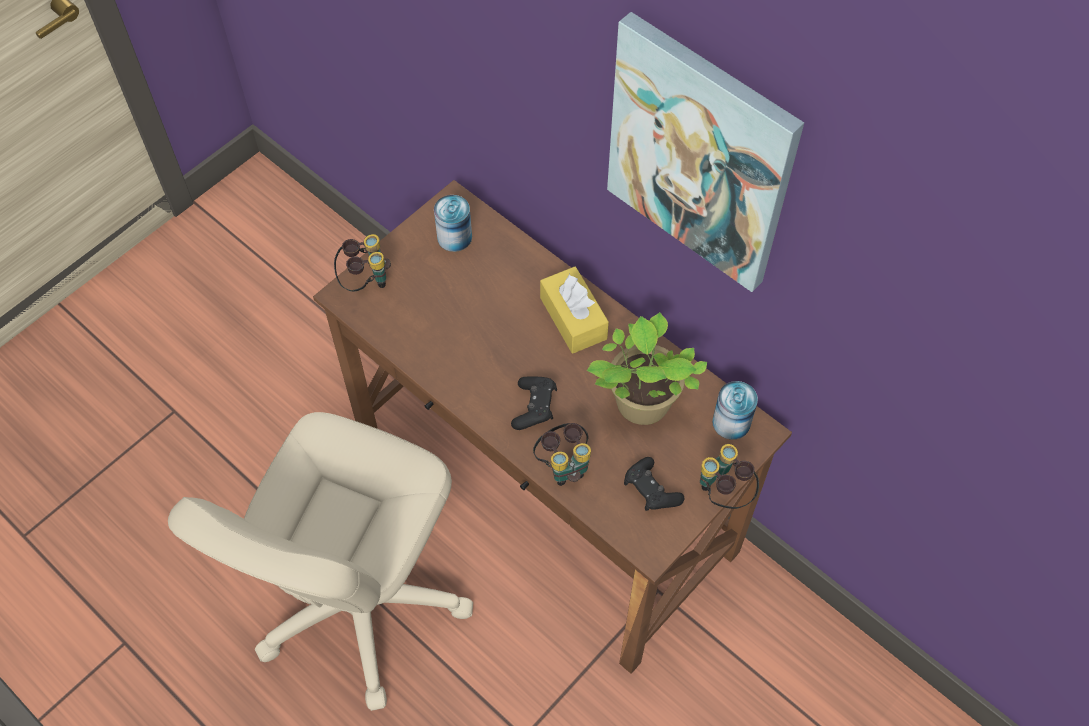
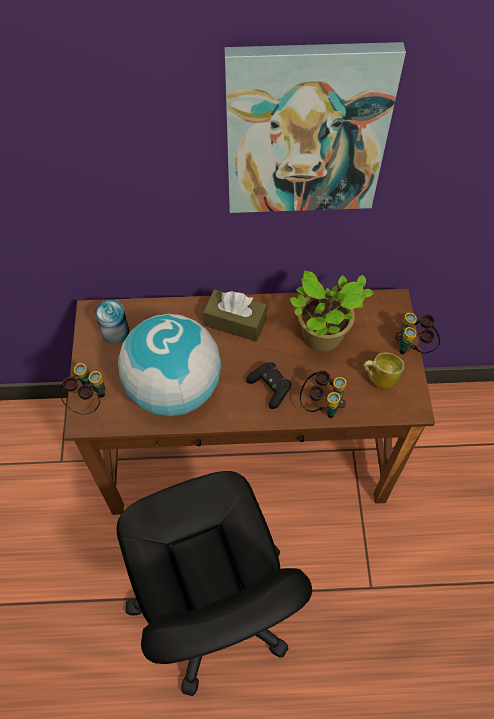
camera: 45 degrees left, 0 degrees up
(361, 602) = (212, 604): beige office chair -> black office chair
(447, 333) = (174, 389): none -> globe
(573, 318) = (235, 322): yellow tissue box -> brown tissue box
(650, 491) = (379, 378): black game controller -> mug
(731, 422) = (376, 308): can -> none

